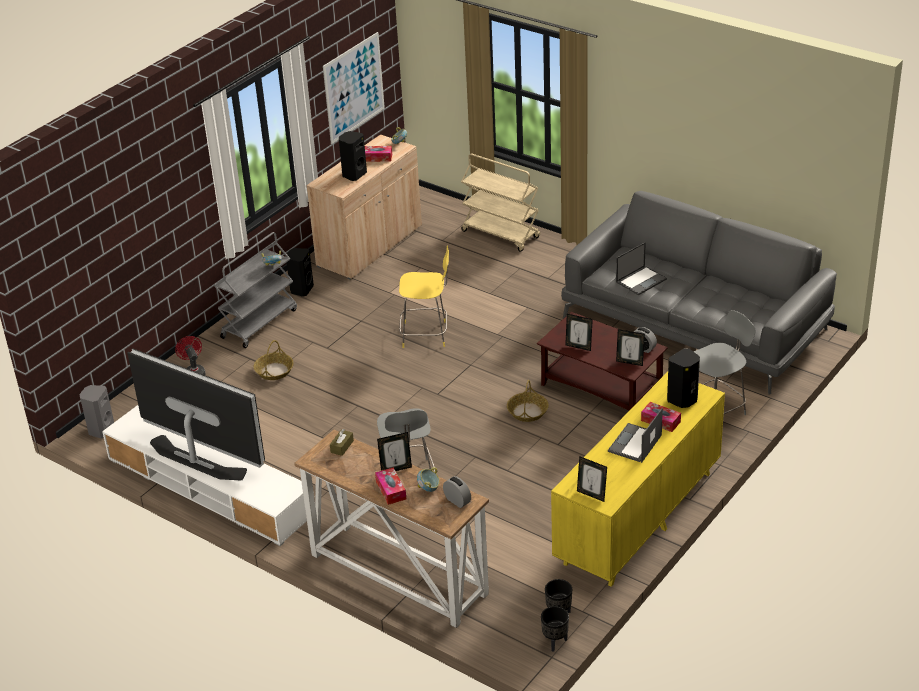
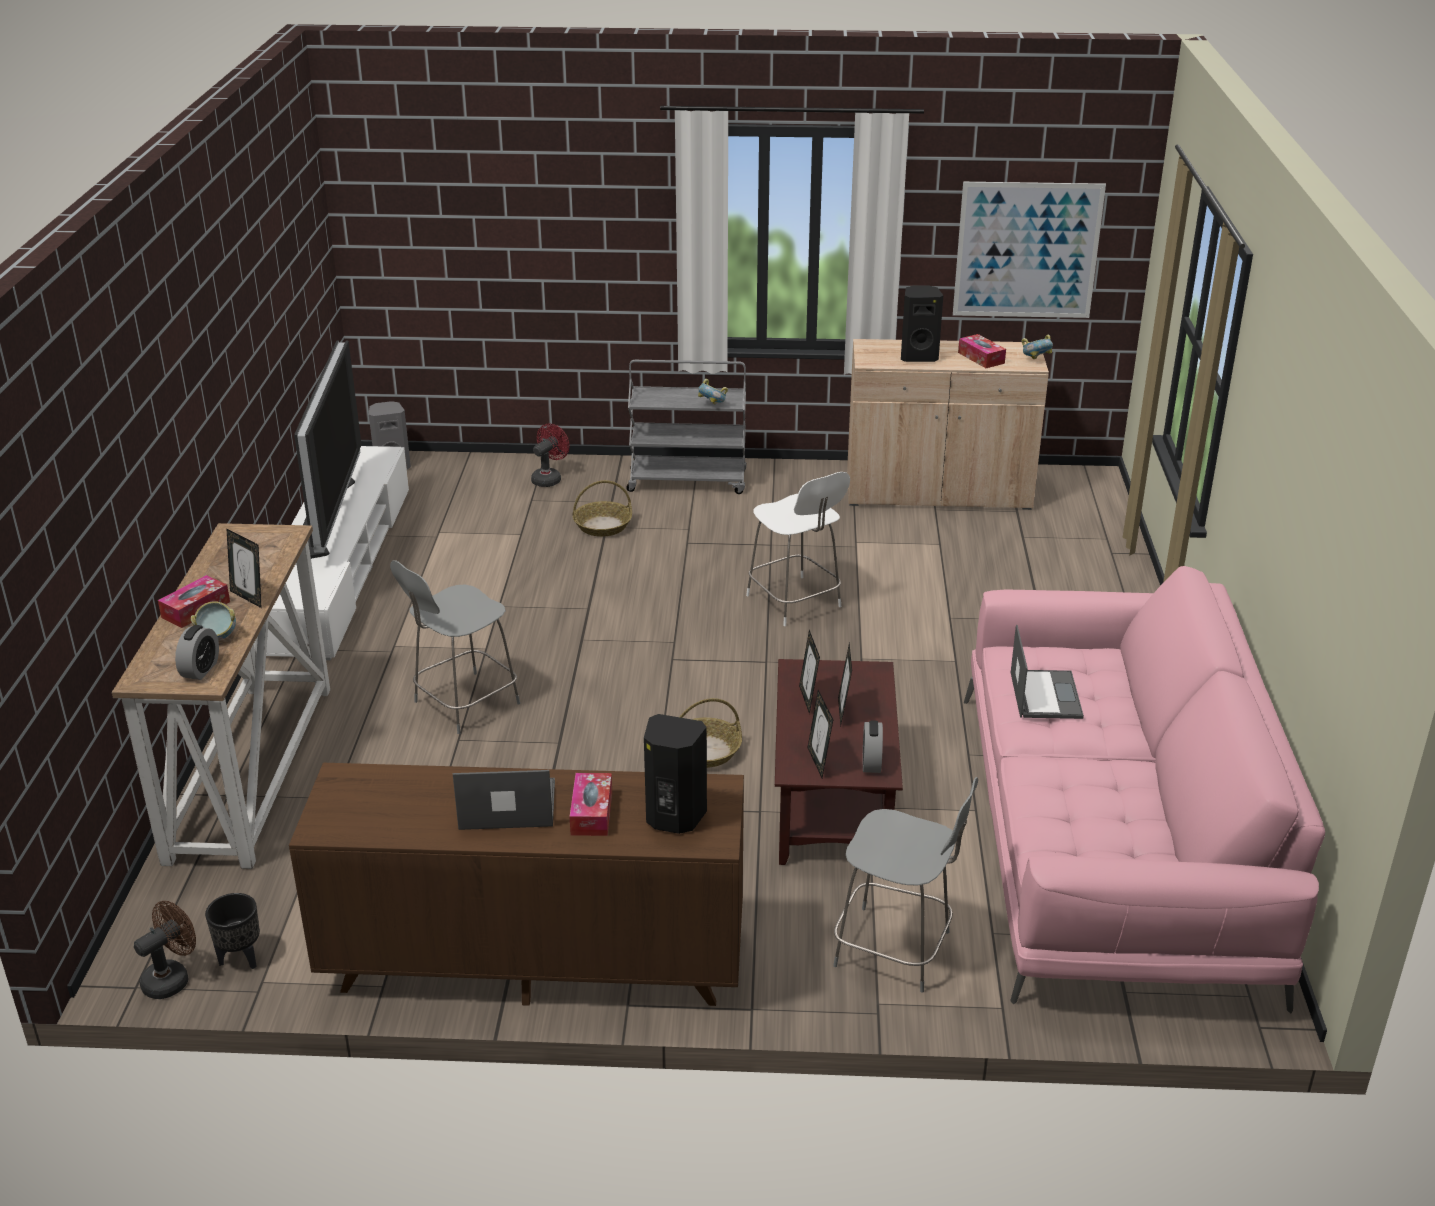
camera: 55 degrees right, 5 degrees down
(301, 290) = (787, 482): black speaker -> none
(342, 446) = (275, 543): brown tissue box -> none
(426, 334) = (795, 602): yellow stool -> white stool
(501, 234) = (1100, 576): beige cart -> none
(555, 642) = (172, 978): black planter -> brown fan
(591, 495) = (335, 805): picture frame -> picture frame (843, 712)
(638, 518) = (533, 961): yellow dresser -> brown dresser
(641, 280) = (1045, 694): laptop -> laptop turned 105 degrees counterclockwise
(696, 325) = (1109, 841): grey sofa -> pink sofa

